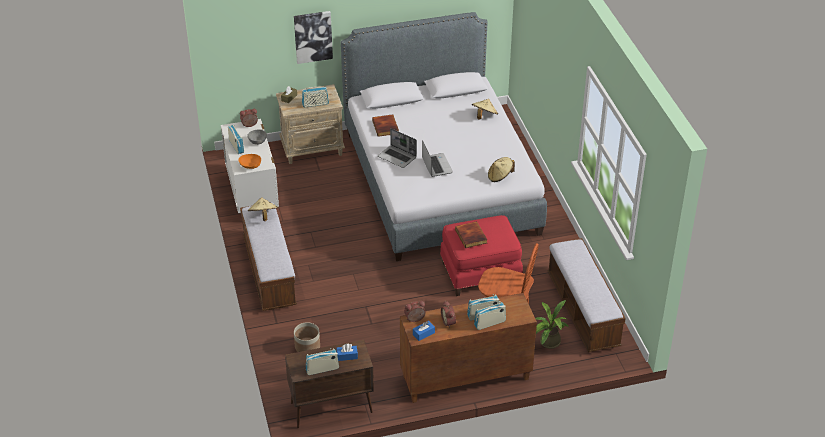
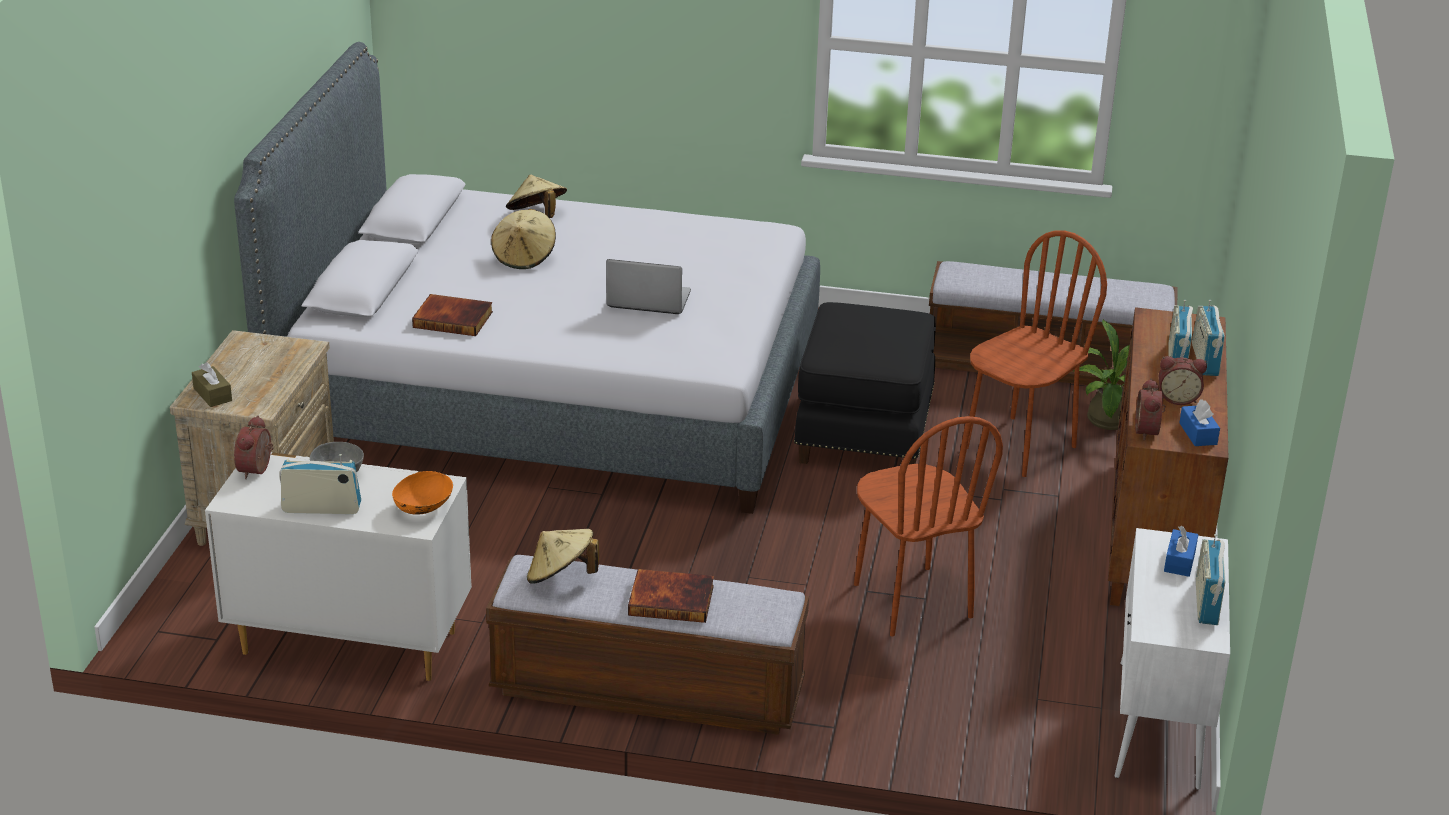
camera: 65 degrees left, 10 degrees down
(307, 346) = (943, 704): planter -> none
(313, 36) = (189, 214): picture -> none
(315, 104) = (279, 369): radio -> none
(330, 408) = (1159, 725): brown cabinet -> white cabinet
(367, 320) = (911, 601): none -> brown chair
(397, 157) = (573, 333): laptop -> none
(471, 236) = (869, 344): book -> book (672, 599)
(480, 272) = (862, 431): red ottoman -> black ottoman
(500, 176) = (743, 252): beige hat -> beige hat (524, 257)

